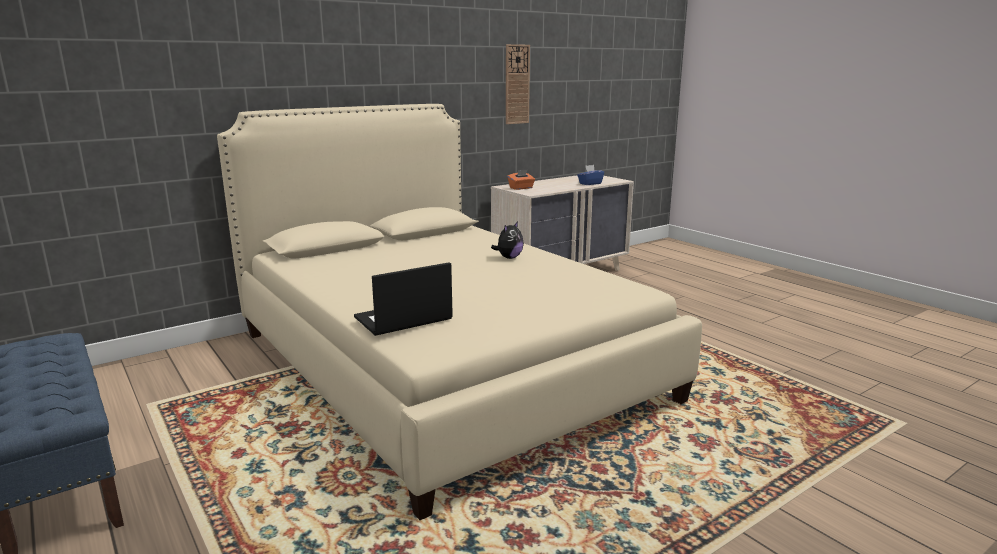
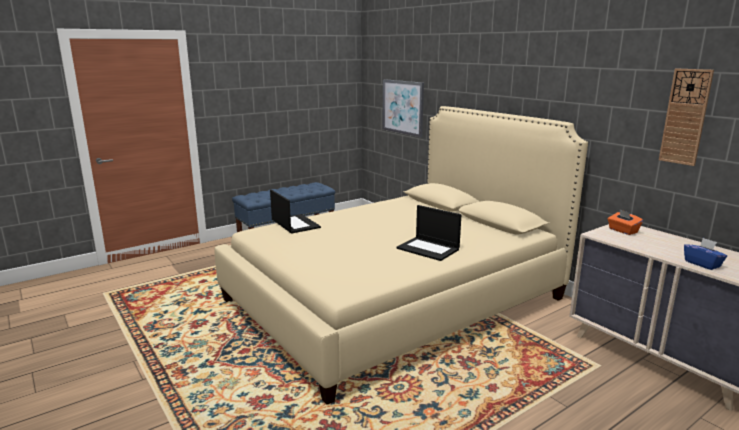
camera: 90 degrees right, 0 degrees up
(107, 131) = (402, 107): none -> picture
(509, 257) = (429, 249): plush toy -> laptop

